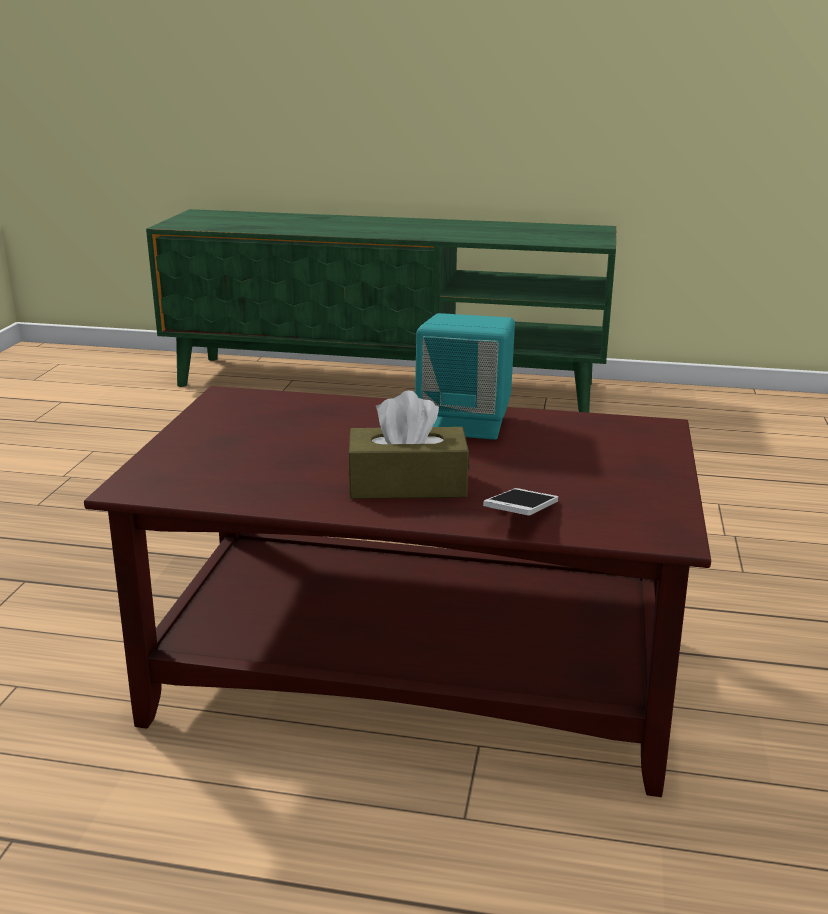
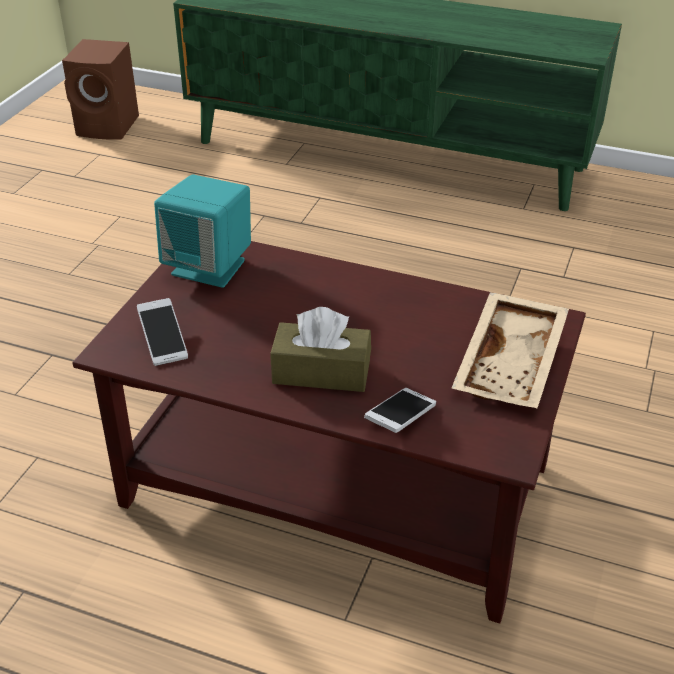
camera: 10 degrees right, 15 degrees up
(70, 379) = (110, 126): none -> brown speaker
(199, 473) = (163, 340): none -> phone
(465, 424) = (391, 300): turquoise speaker -> turquoise speaker (210, 267)
(630, 463) = (512, 364): none -> beige tray

